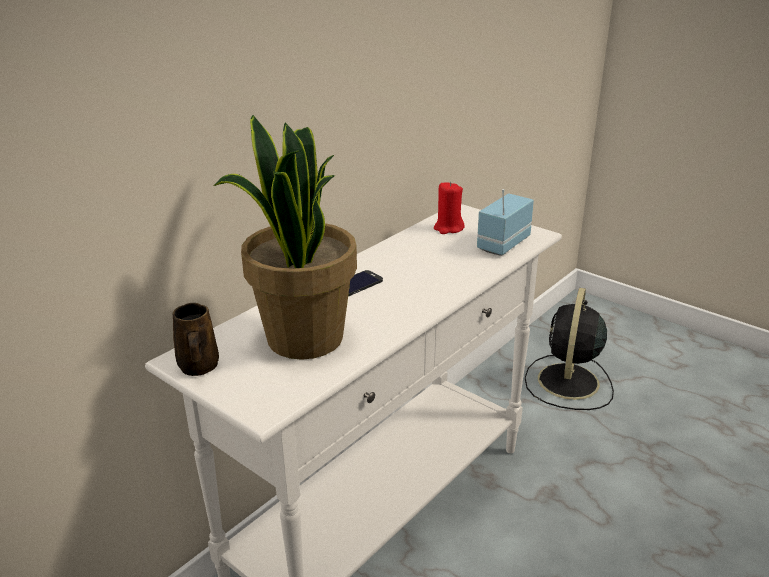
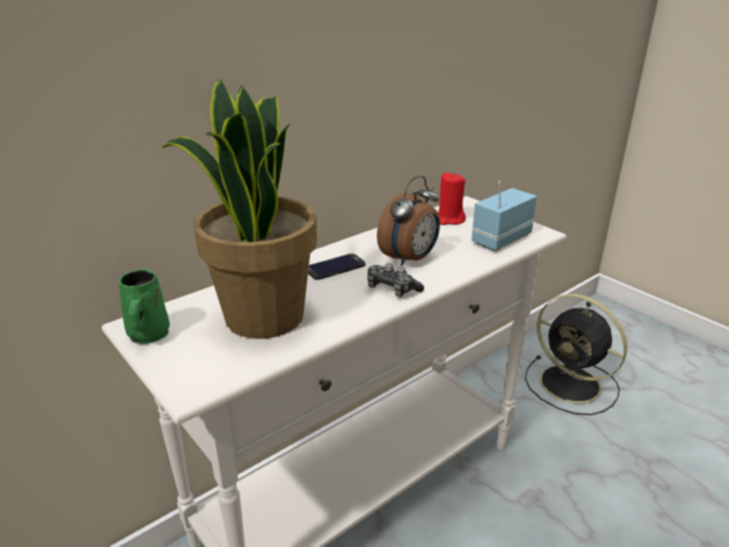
camera: 10 degrees right, 0 degrees up
(198, 367) = (148, 335): brown mug -> green mug
(416, 300) = (392, 289): none -> game controller
(424, 271) = (410, 259): none -> alarm clock
(568, 383) = (572, 385): black fan -> black fan turned 75 degrees counterclockwise

